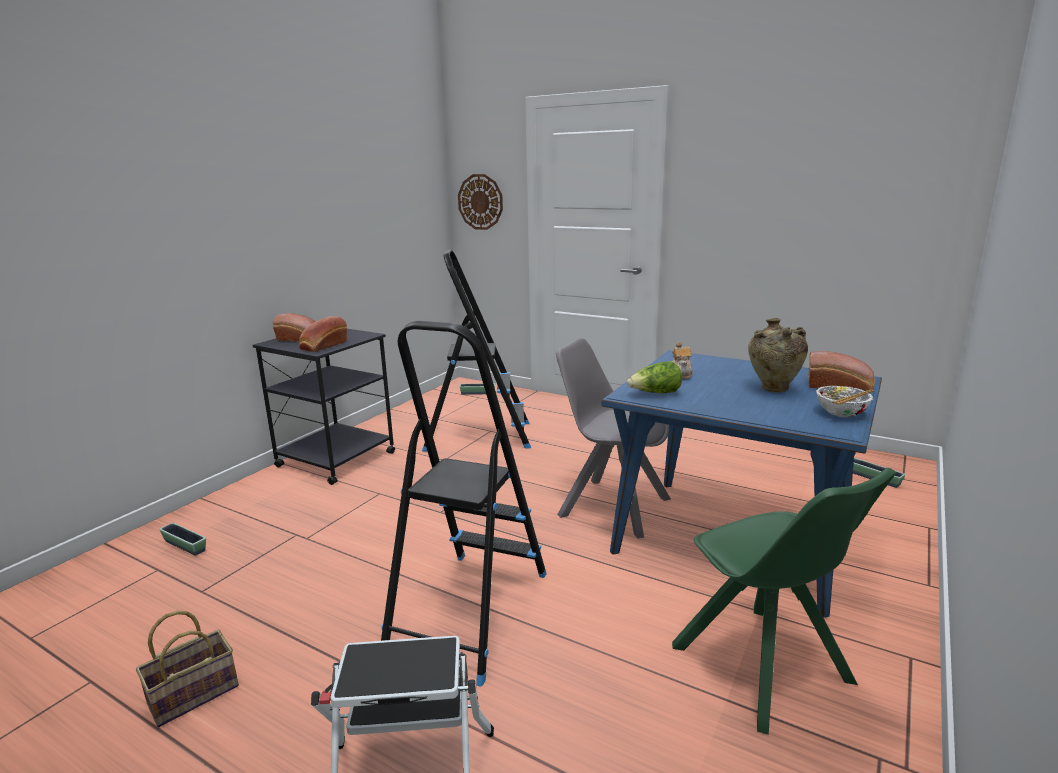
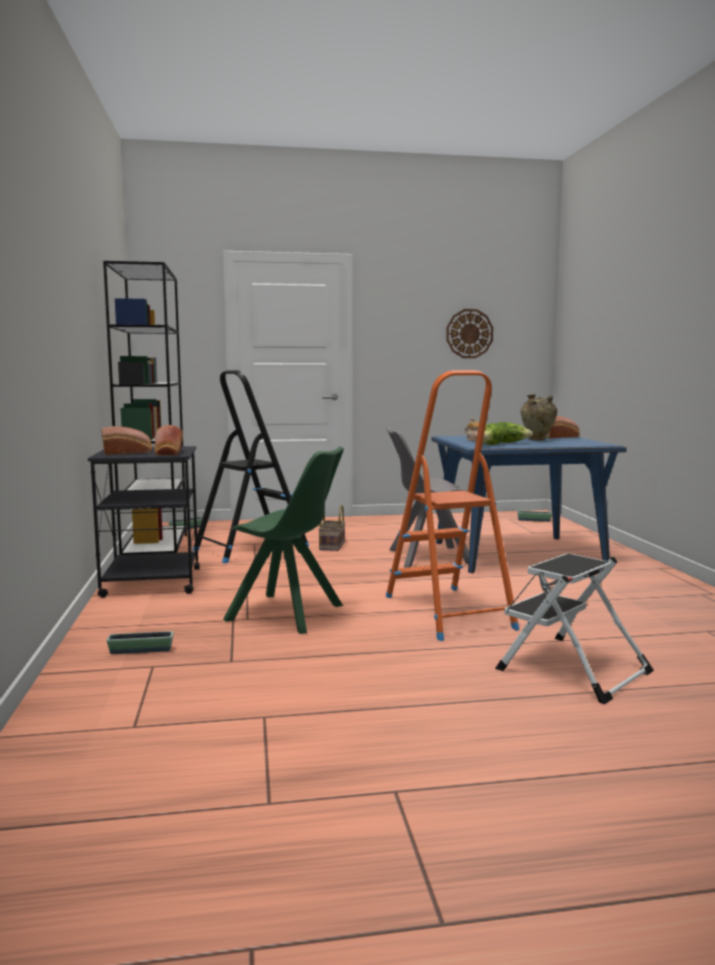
camera: 40 degrees left, 10 degrees down
(195, 693) = (361, 690): basket -> basket (331, 545)
(409, 415) = (155, 549): none -> white bookcase
(471, 610) = (447, 611): black step ladder -> orange step ladder
(480, 202) = (172, 342): wall clock -> wall clock (469, 333)
(708, 391) = (511, 443): none -> lettuce
(763, 667) = (618, 586): green chair -> green chair (287, 614)
(841, 414) = (589, 442): bowl -> none

